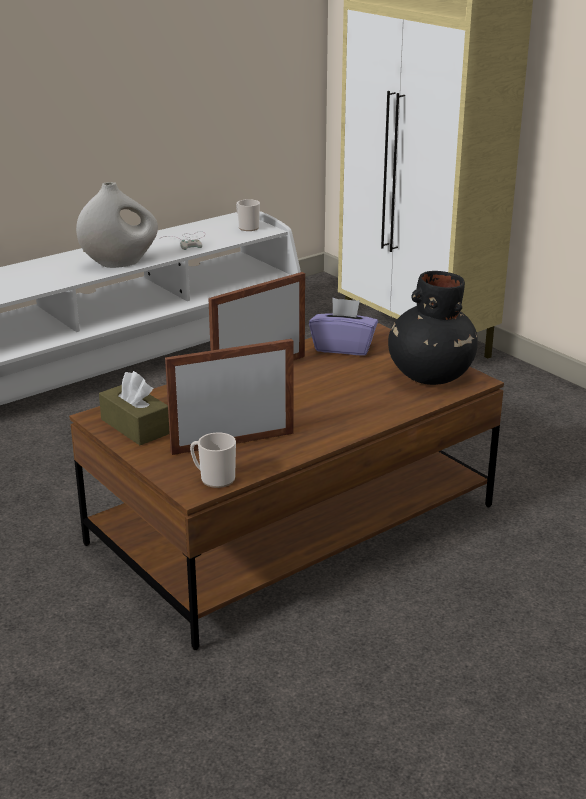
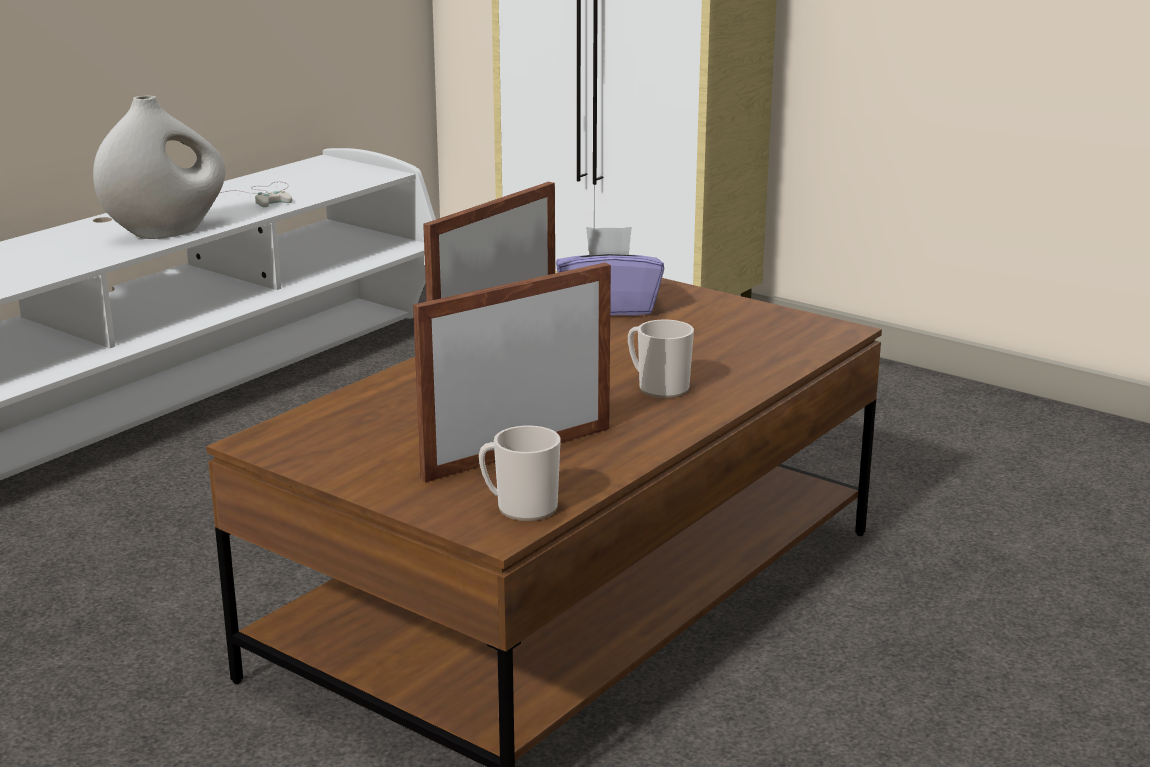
camera: 15 degrees left, 5 degrees down
(135, 426) = (335, 448): brown tissue box -> none
(247, 227) = (348, 173): mug -> mug (658, 387)
(429, 375) = (766, 330): black vase -> none

